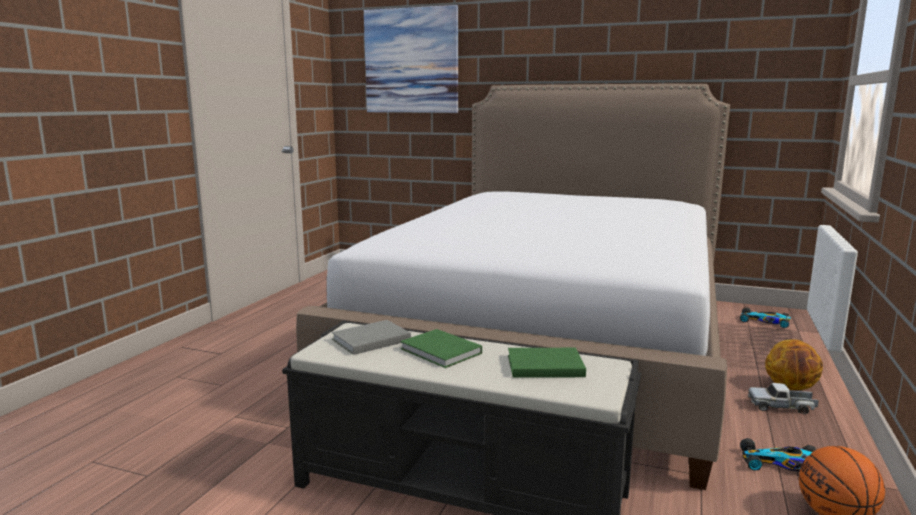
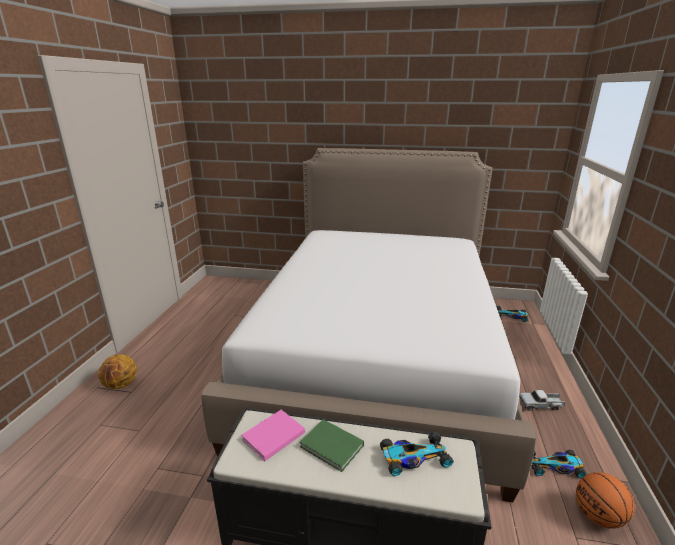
camera: 10 degrees left, 10 degrees up
(369, 340) = (271, 436): grey book -> pink book
(411, 61) = (251, 125): picture -> none
(543, 365) = (413, 457): green book -> toy car
(791, 387) = (542, 384): basketball -> basketball (121, 385)

